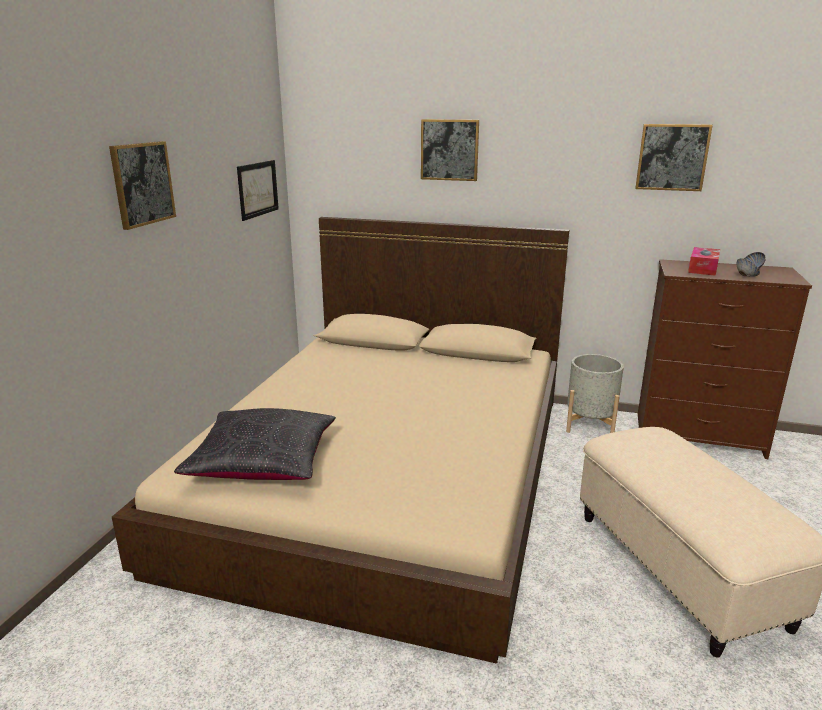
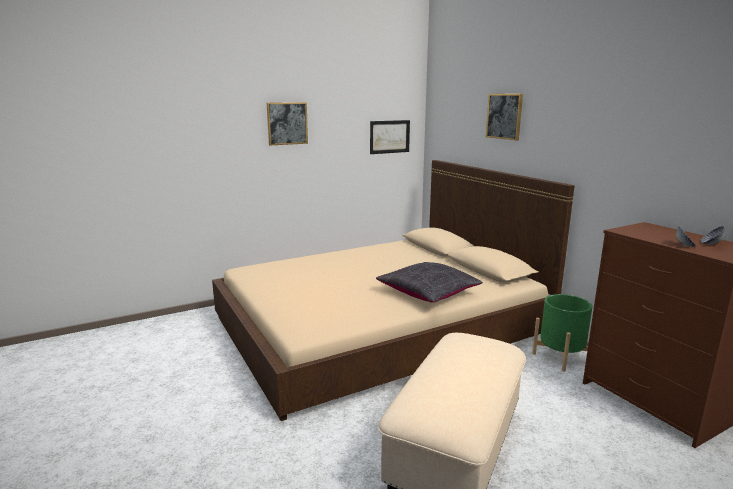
camera: 45 degrees right, 5 degrees down
(263, 462) = (276, 277): black pillow -> black pillow (428, 293)
(590, 424) = (560, 357): grey planter -> green planter
(672, 157) = (660, 126): picture -> none
(703, 268) = (661, 233): tissue box -> none

